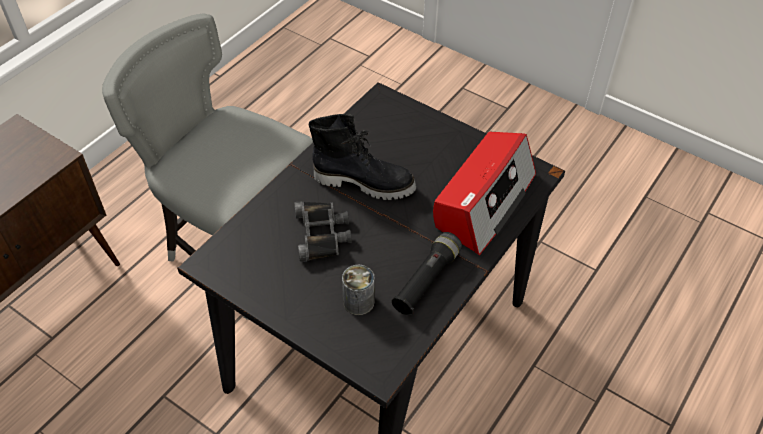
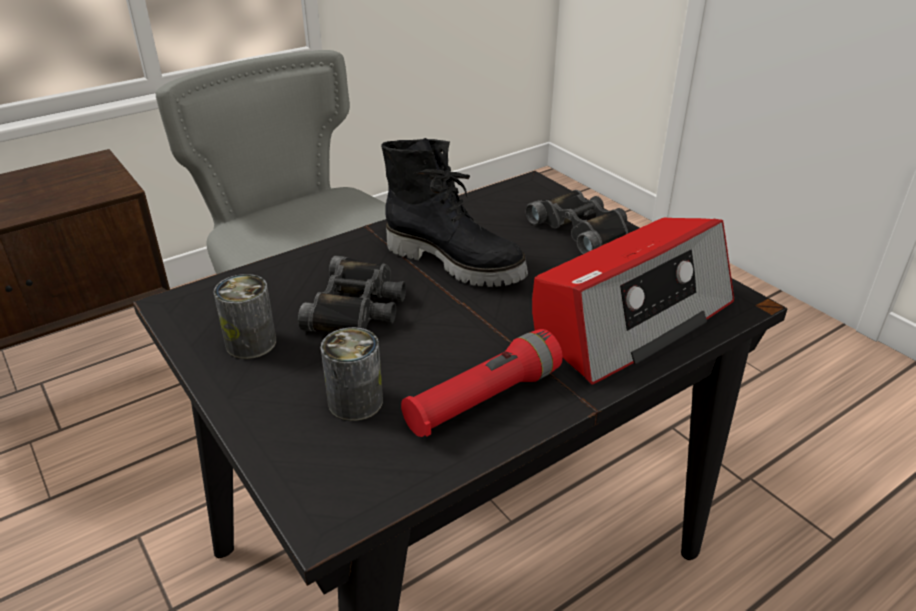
camera: 20 degrees right, 15 degrees down
(275, 278) = (251, 343): none -> can
(426, 280) = (483, 399): black flashlight -> red flashlight
(430, 133) = (581, 229): none -> black binoculars

